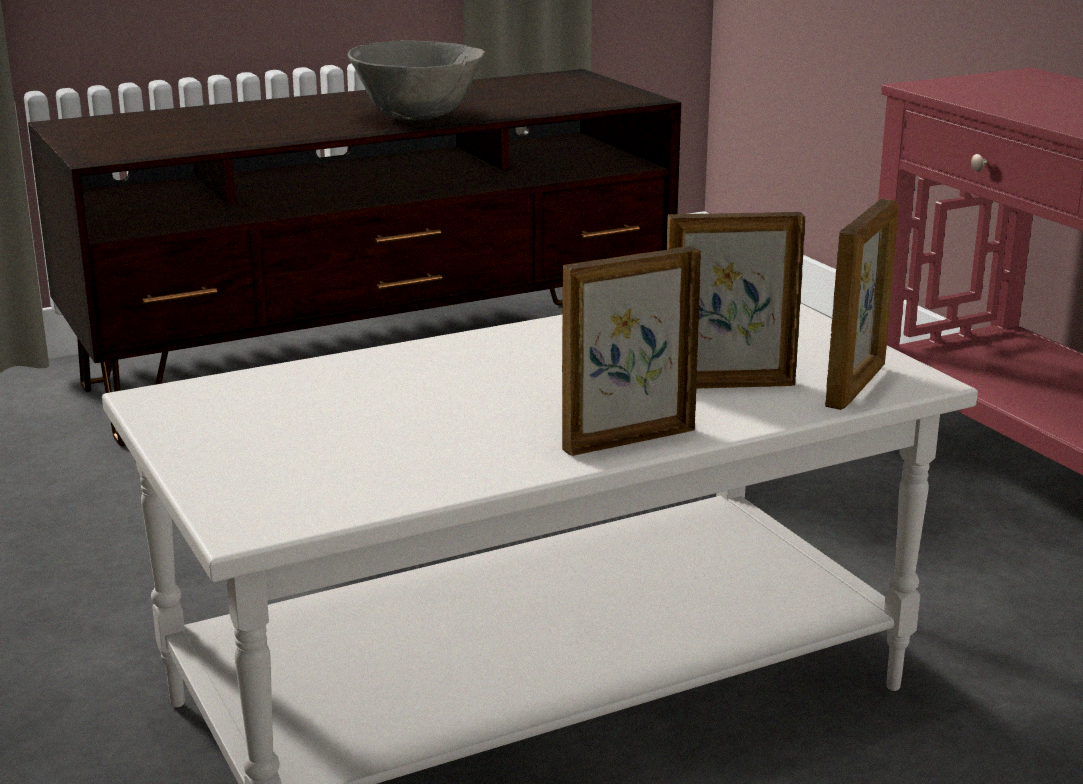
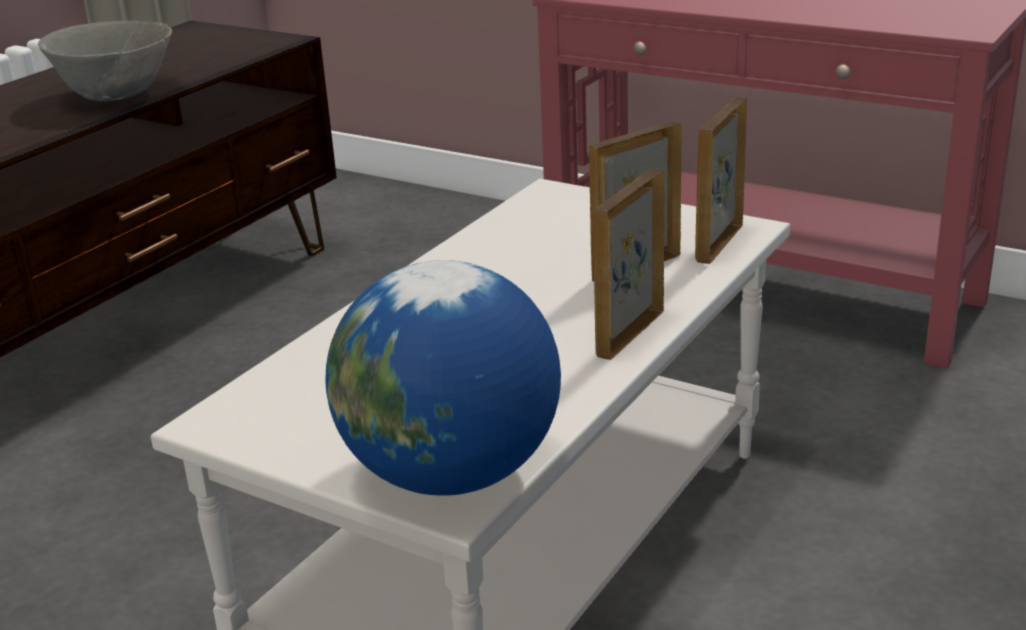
camera: 30 degrees left, 5 degrees up
(280, 501) = (450, 474): none -> globe
(856, 386) = (718, 243): picture frame -> picture frame turned 150 degrees counterclockwise

